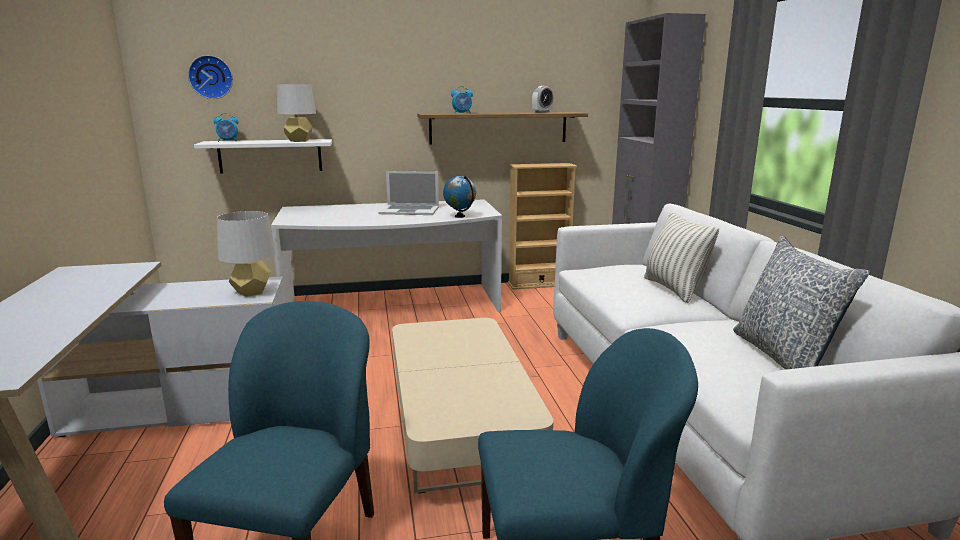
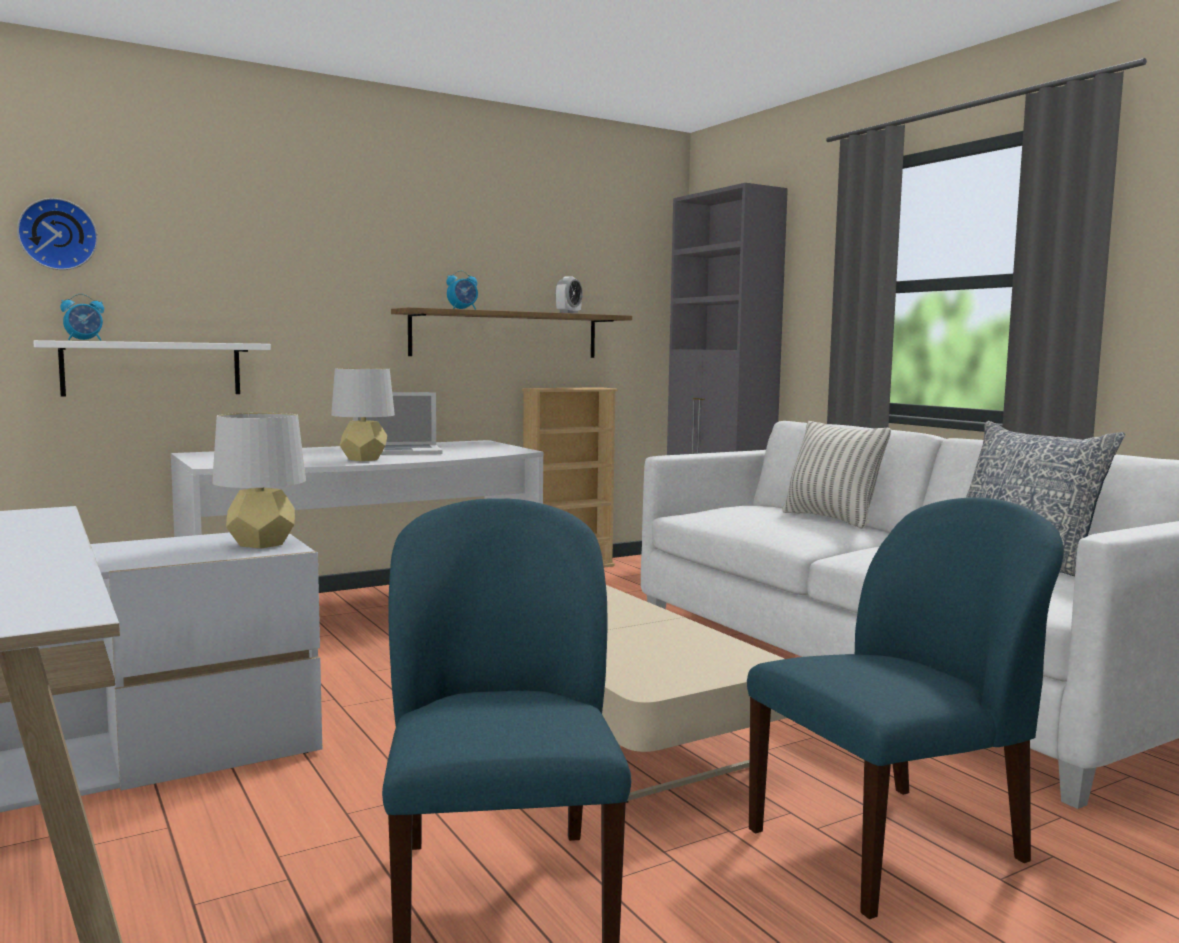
camera: 20 degrees left, 10 degrees down
(299, 141) = (213, 342): grey table lamp -> grey table lamp (363, 459)
(460, 216) = (486, 454): globe -> none

